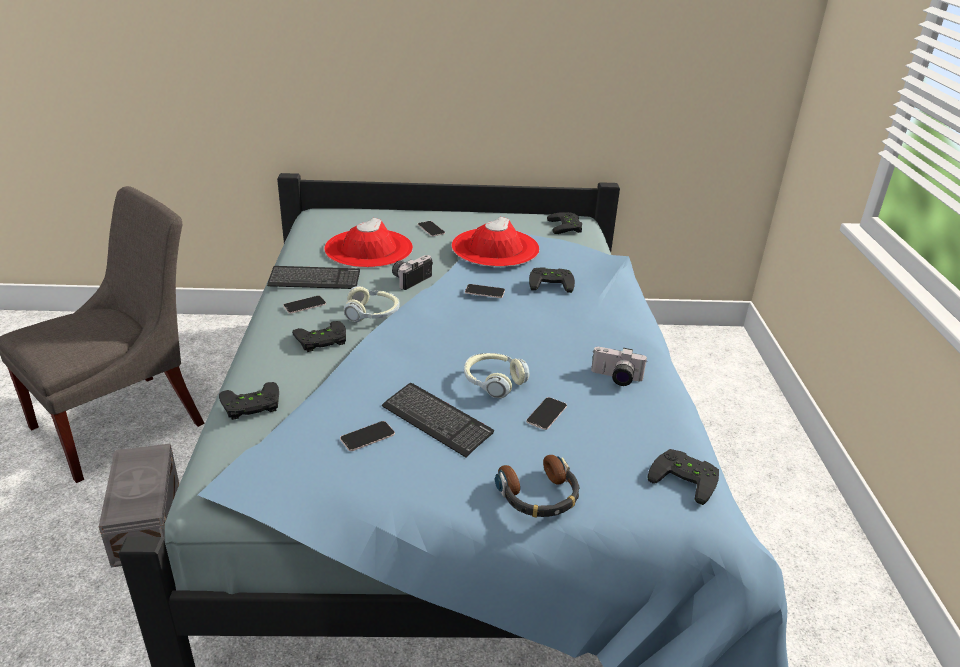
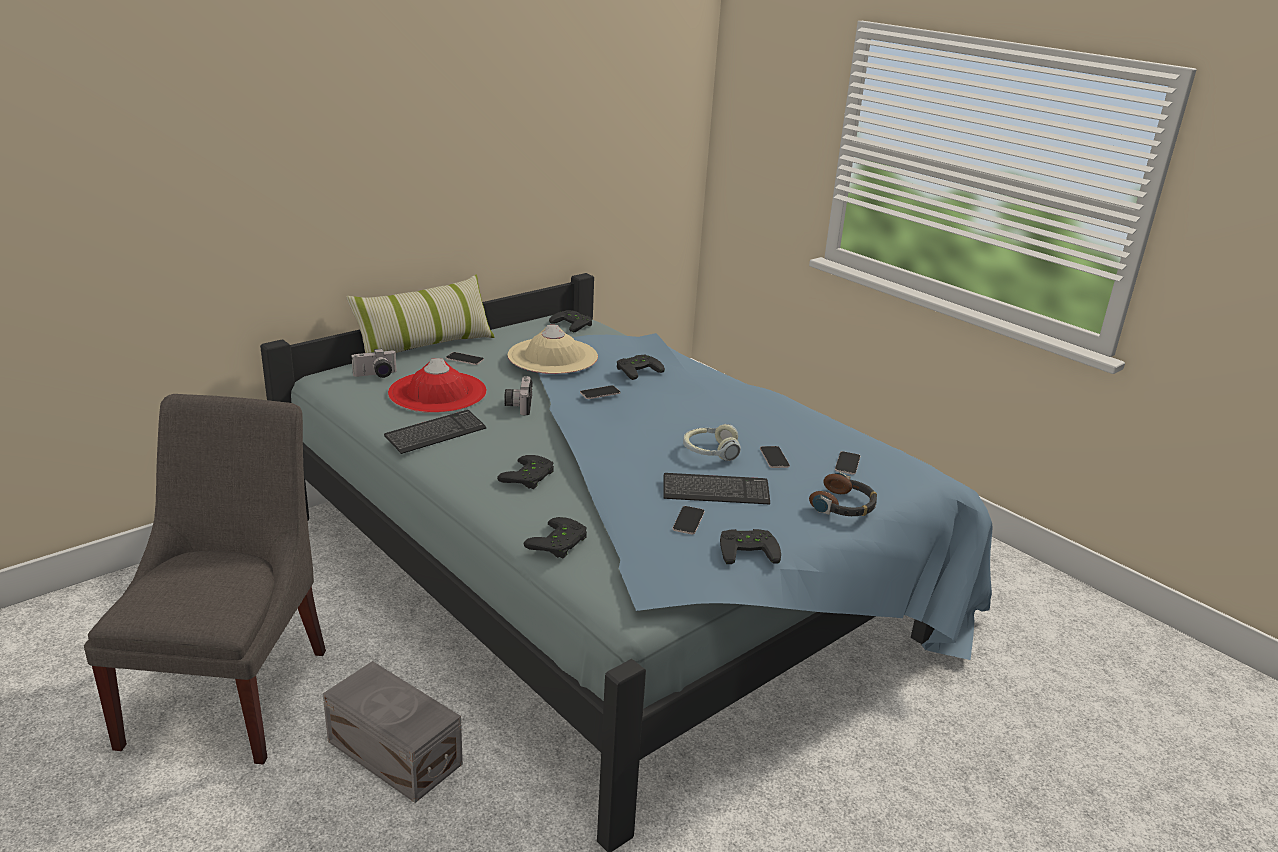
camera: 40 degrees left, 5 degrees down
(304, 305) = (464, 456): phone -> phone (847, 463)
(372, 314) = (535, 442): headphones -> none
(420, 210) = (425, 346): none -> pillow
(495, 248) = (552, 356): red hat -> beige hat
(615, 378) = (779, 419): camera -> camera (376, 375)
(686, 477) = (900, 460): black game controller -> black game controller (747, 549)

